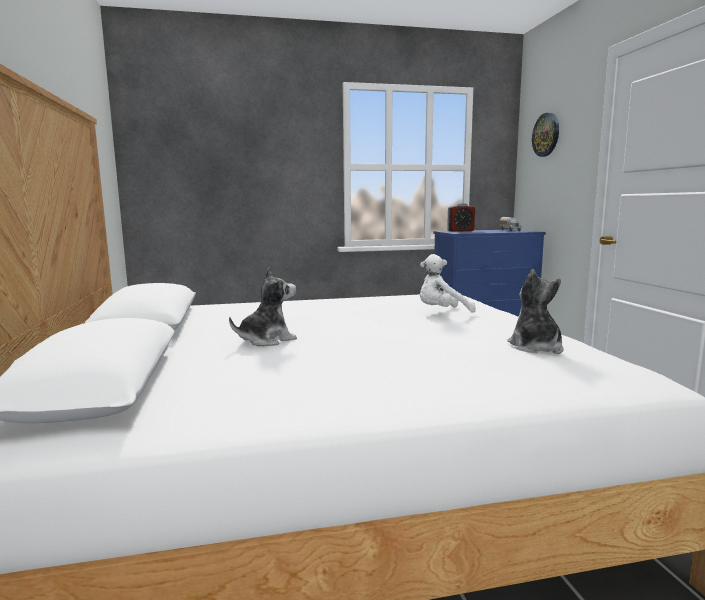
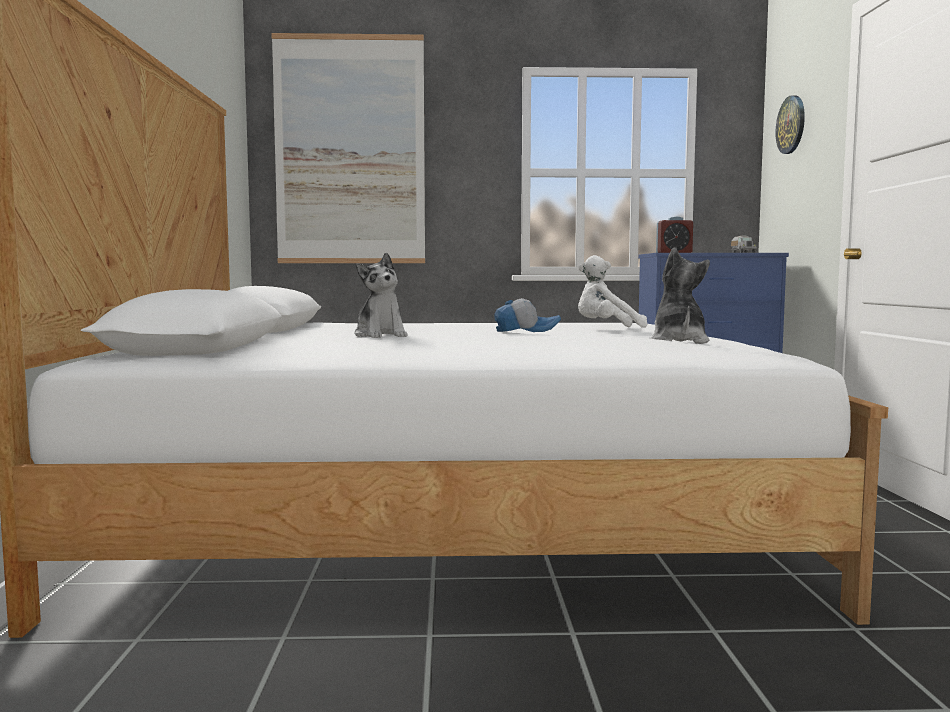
camera: 10 degrees right, 5 degrees down
(204, 148) = (350, 150): none -> picture
(266, 340) = (381, 335): plush toy -> plush toy turned 90 degrees clockwise
(393, 330) = (526, 331): none -> cap

